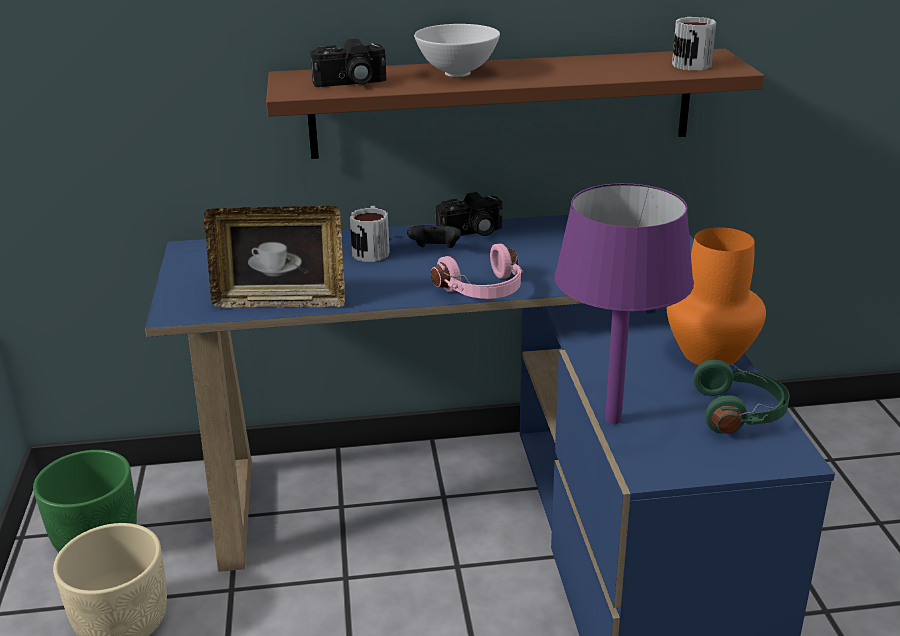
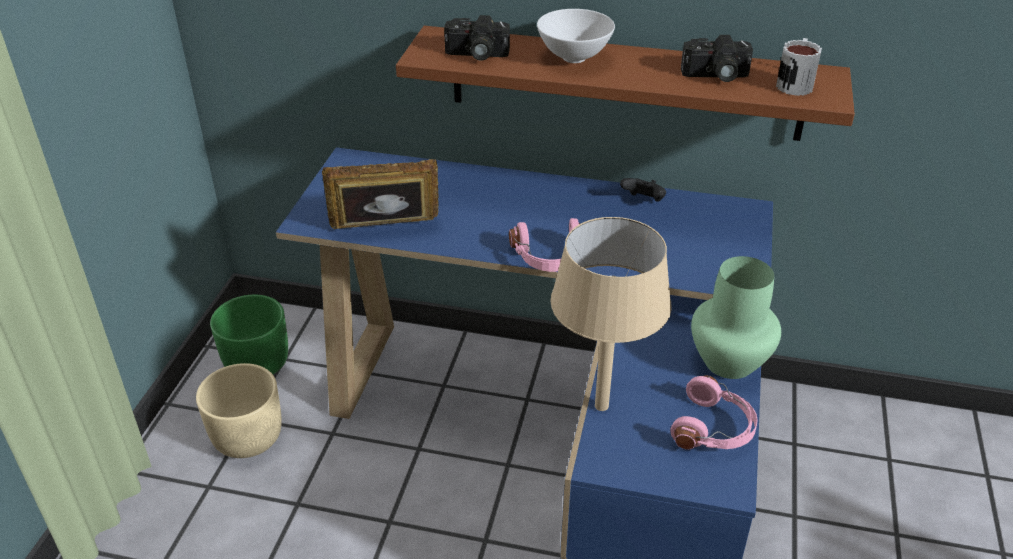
camera: 20 degrees right, 10 degrees up
(280, 301) = (385, 230): picture frame -> picture frame turned 150 degrees clockwise
(372, 250) = (486, 192): mug -> none
(435, 251) = (536, 205): black game controller -> black game controller (643, 201)
(471, 233) = (579, 192): camera -> camera (715, 76)
(612, 419) = (601, 406): purple table lamp -> beige table lamp
(711, 353) = (730, 361): orange vase -> green vase
(740, 412) = (714, 429): green headphones -> pink headphones

